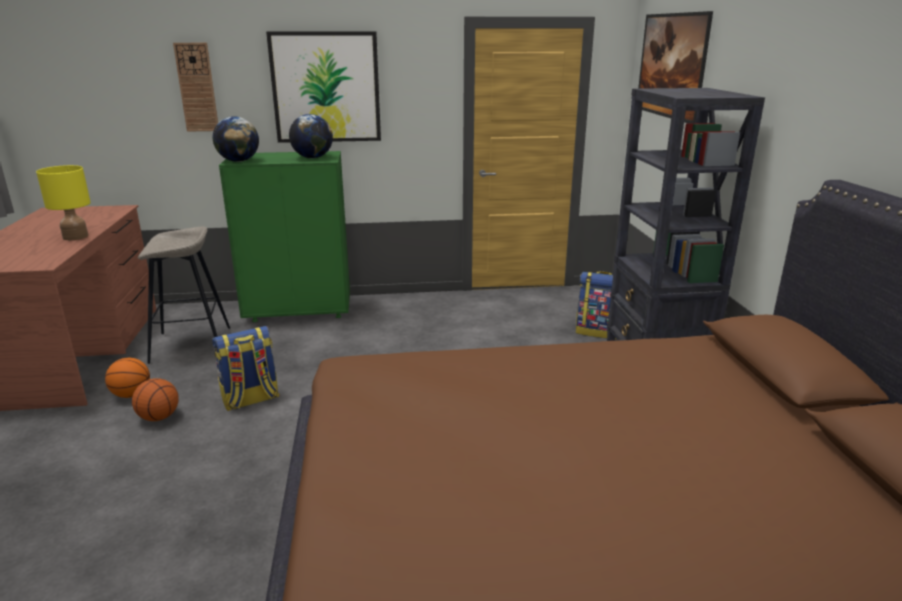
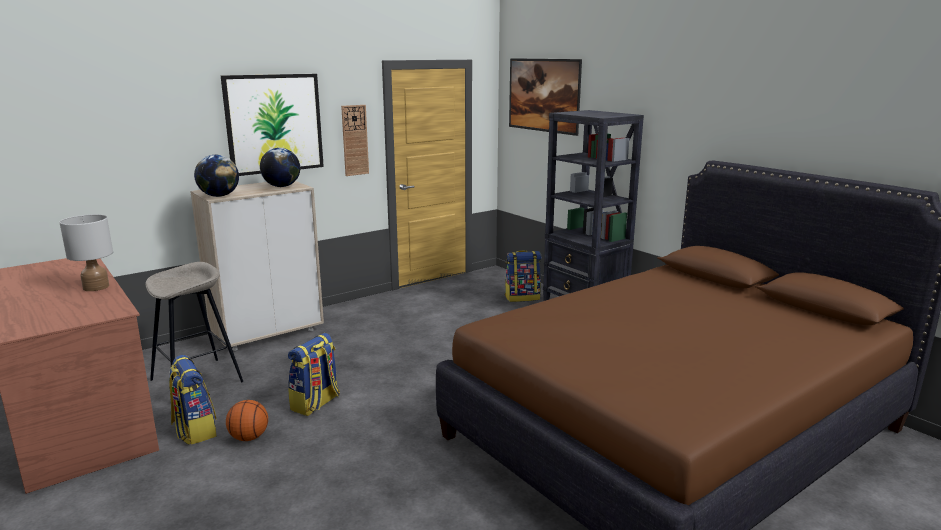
camera: 30 degrees left, 5 degrees down
(75, 237) = (95, 287): yellow table lamp -> grey table lamp
(131, 394) = (194, 430): basketball -> backpack
(197, 87) = (152, 130): wall clock -> wall clock (355, 140)
(299, 311) = (268, 333): green cabinet -> beige cabinet

